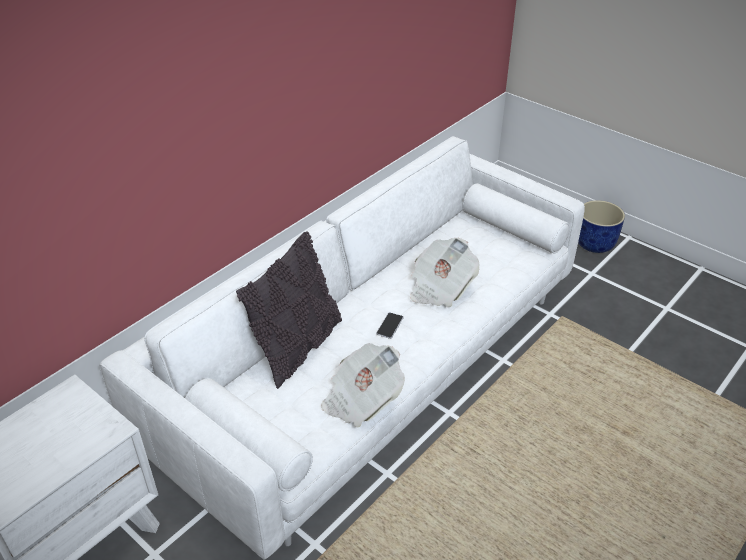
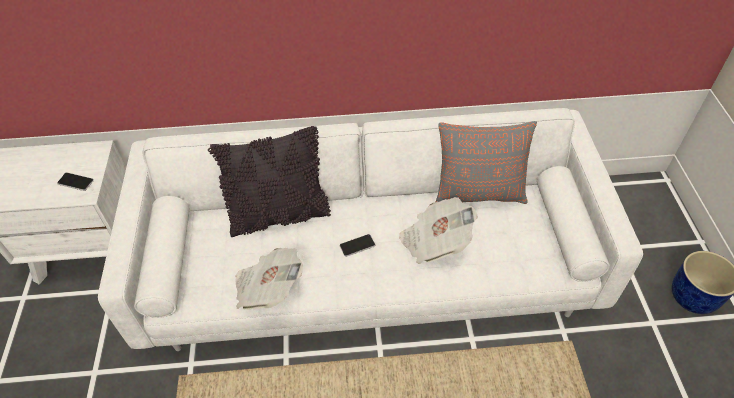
camera: 45 degrees right, 10 degrees up
(87, 428) = (75, 182): none -> phone
(430, 241) = (478, 195): none -> grey pillow

